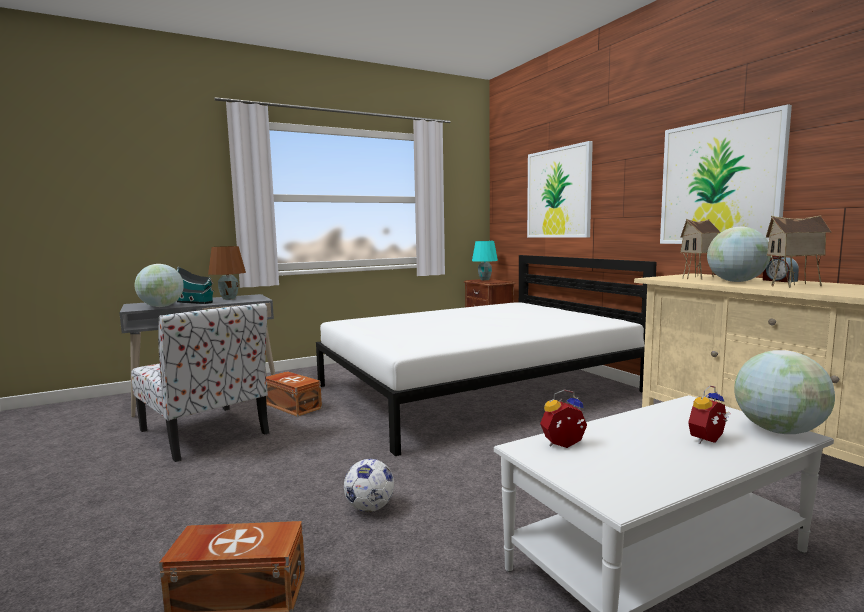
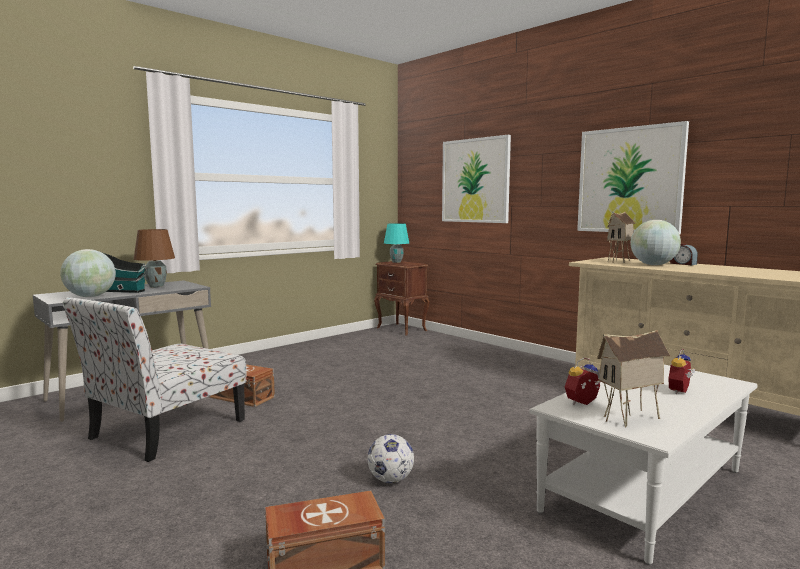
camera: 15 degrees left, 0 degrees up
(205, 433) = (165, 430): chair -> chair turned 90 degrees clockwise
(477, 389) = (416, 368): white bed -> none
(779, 431) = (721, 381): globe -> none
(794, 286) = (701, 268): toy house -> toy house (630, 419)

